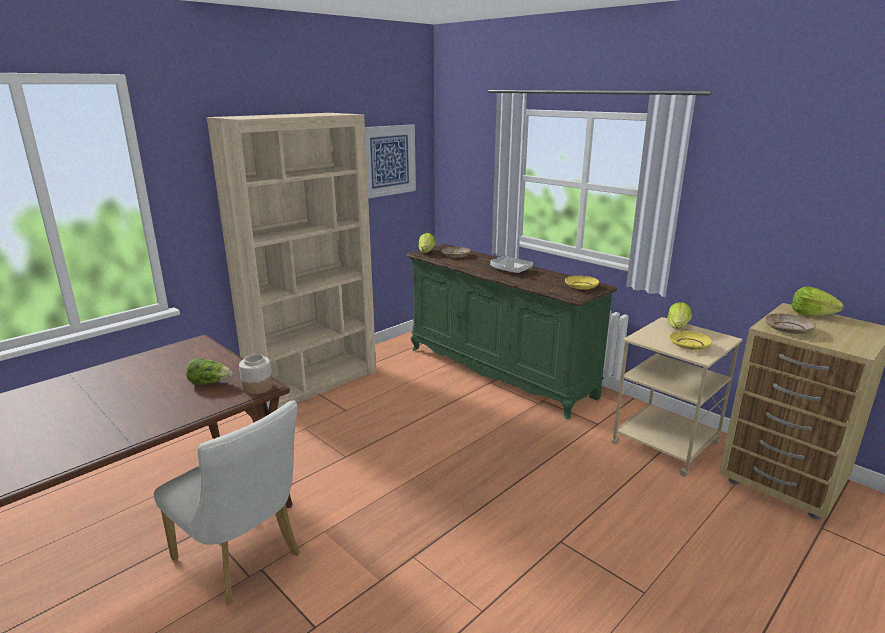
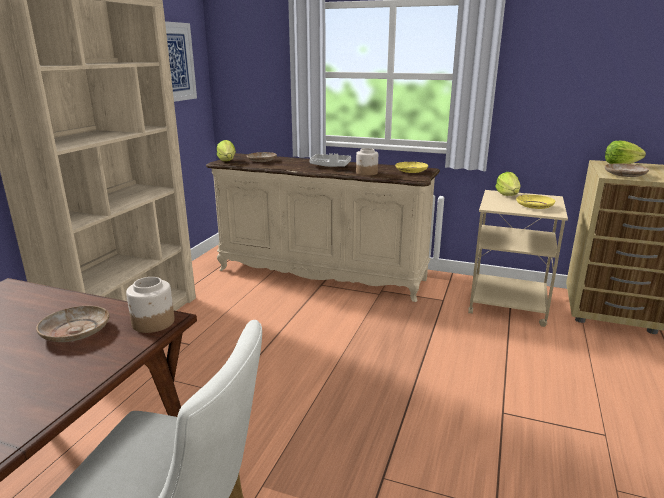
camera: 25 degrees left, 0 degrees up
(210, 382) = (75, 332): lettuce -> beige plate
(496, 373) = (320, 275): green cabinet -> beige cabinet
(534, 283) = (366, 173): none -> jar

